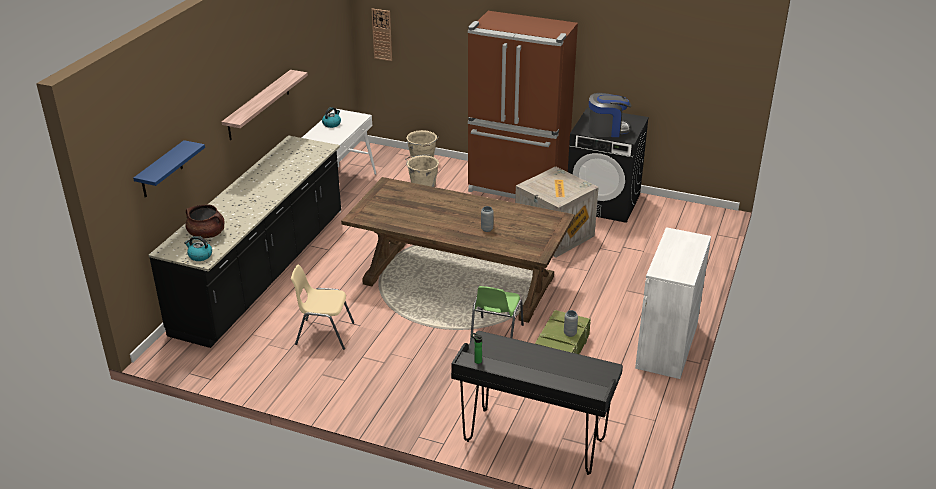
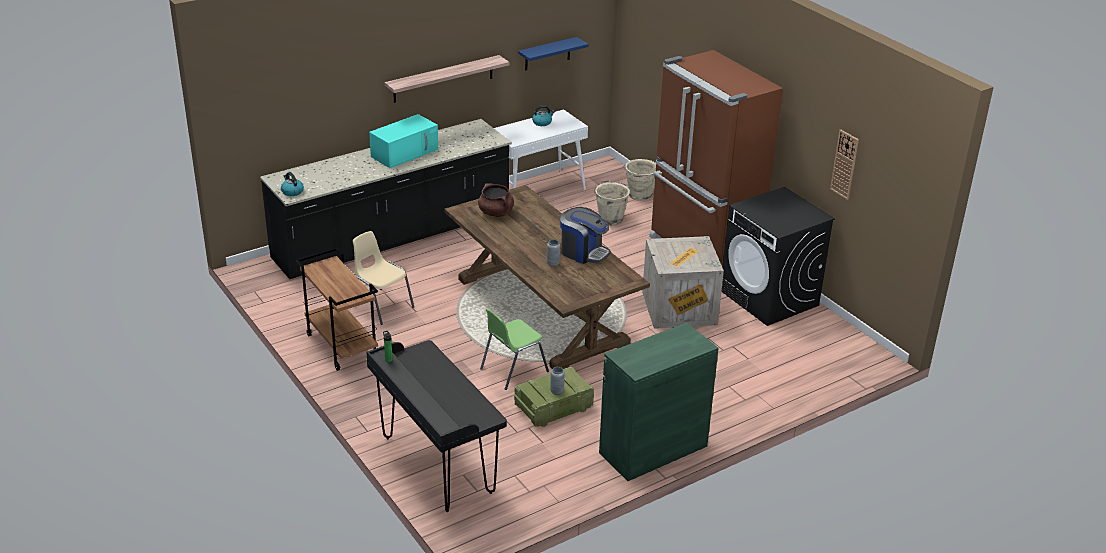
camera: 35 degrees right, 0 degrees up
(161, 170) = (294, 106): blue shelf -> blue shelf (547, 54)
(207, 234) = (317, 177): brown cooking pot -> brown cooking pot (496, 213)
(260, 185) = (405, 152): none -> turquoise microwave
(330, 383) = (341, 345): none -> brown cart
(382, 34) = (635, 48): wall clock -> wall clock (844, 164)
(607, 130) = (771, 215): coffee machine -> coffee machine (583, 252)
(666, 346) = (653, 449): white cabinet -> green cabinet

